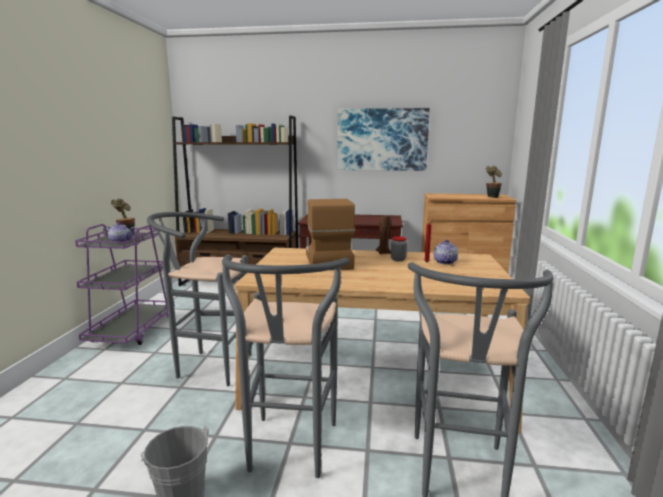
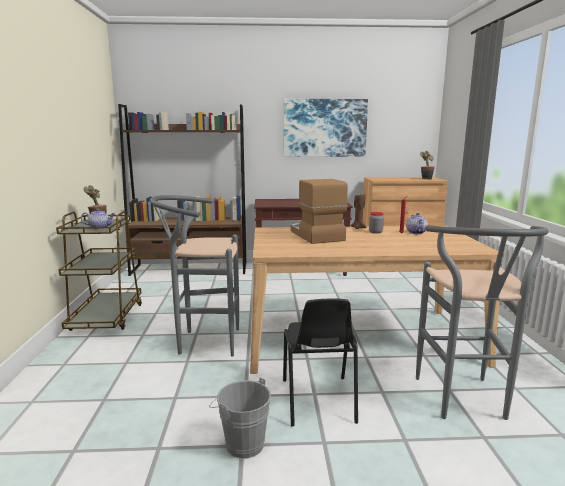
camera: 10 degrees left, 0 degrees up
(133, 330) = (107, 318): purple cart -> brown cart
(289, 453) = (318, 401): grey stool -> black chair

